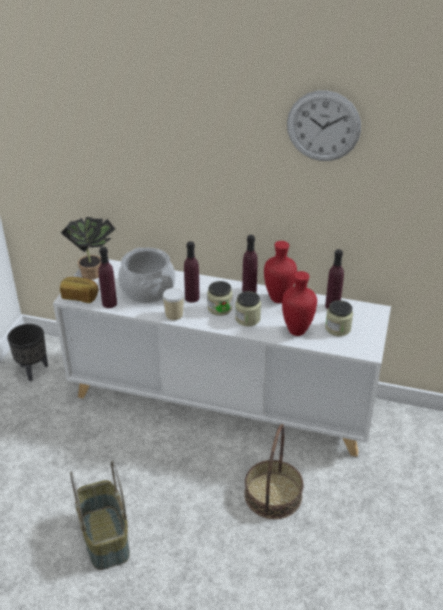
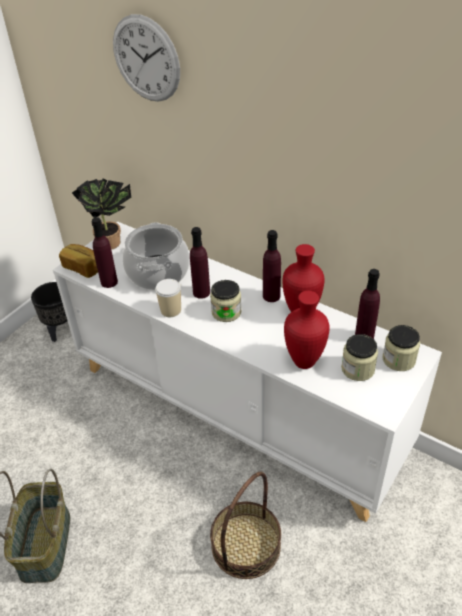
camera: 20 degrees right, 5 degrees up
(247, 319) = (252, 332): jar -> jar (398, 359)
(323, 126) = (370, 100): wall clock -> wall clock (146, 59)

